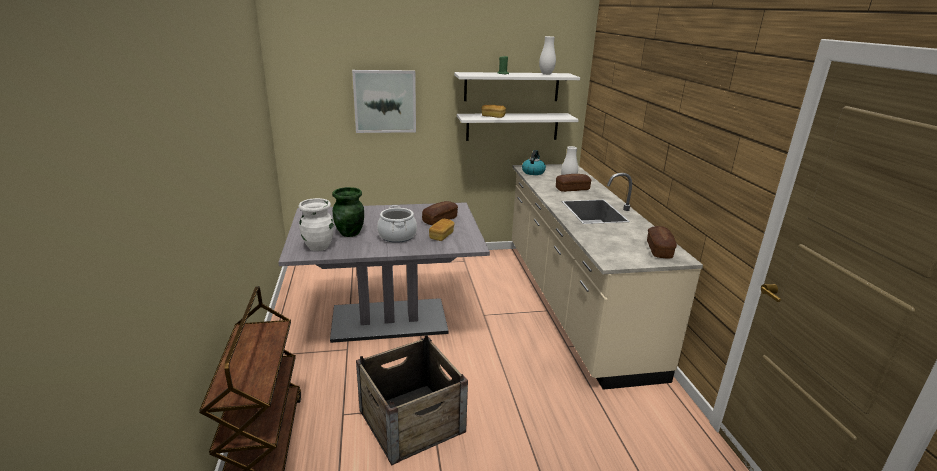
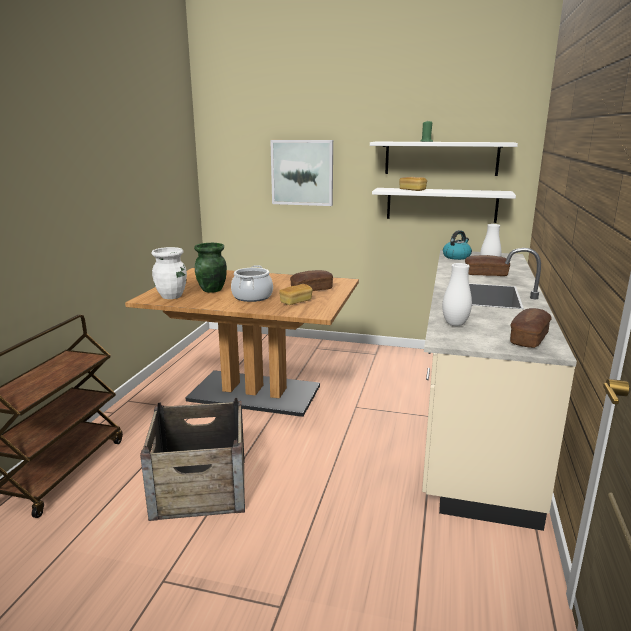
camera: 25 degrees right, 5 degrees down
(389, 320) = (254, 393): grey dining table -> brown dining table
(546, 74) = (479, 142): white vase -> white vase (455, 324)

